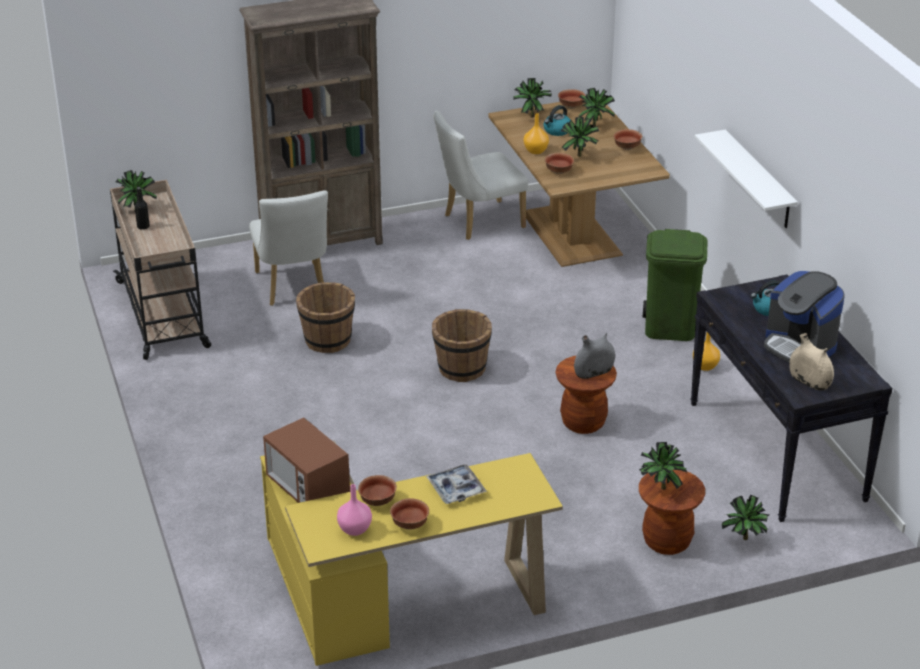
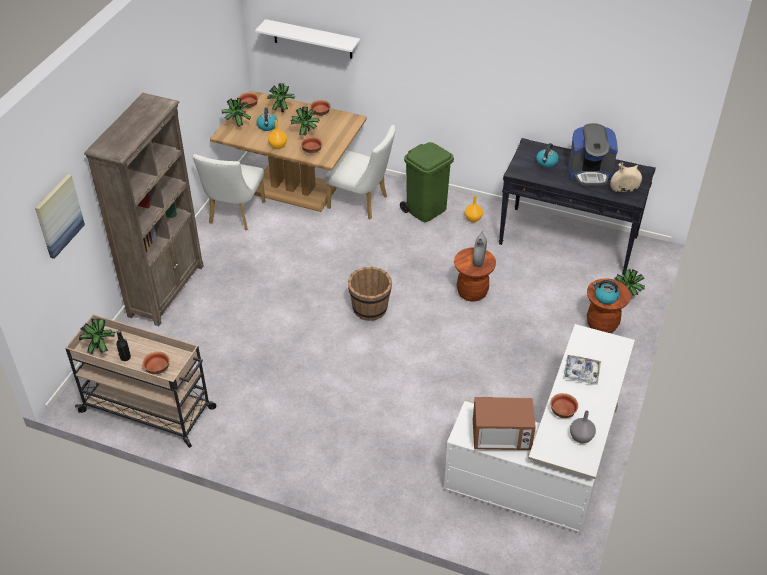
camera: 50 degrees left, 10 degrees up
(184, 59) = (58, 216): none -> picture
(293, 288) = (199, 331): white chair -> white chair (362, 203)
(327, 341) = (274, 348): brown bucket -> none
(354, 529) = (580, 437): pink vase -> grey vase
(392, 596) = (548, 463): yellow desk -> white desk
(409, 525) = (597, 411): bowl -> bowl (157, 370)
(659, 489) = (605, 297): potted plant -> kettle
(758, 180) = (473, 90): white shelf -> white shelf (312, 39)

